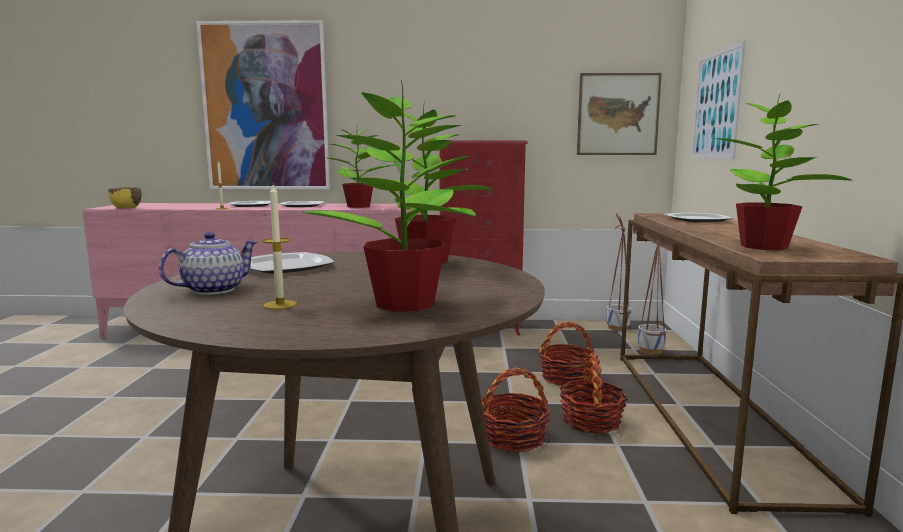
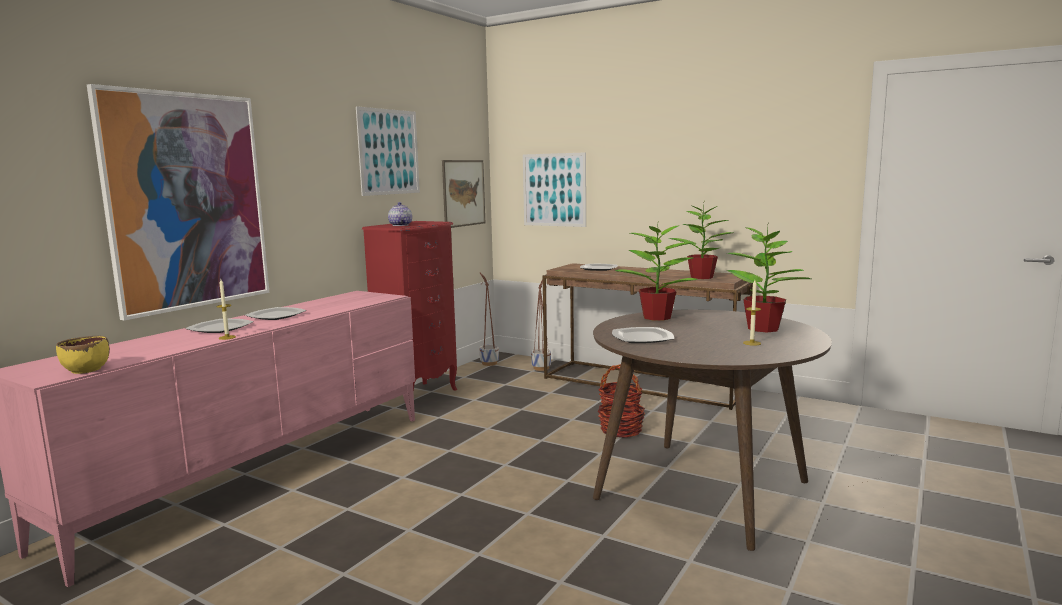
camera: 60 degrees left, 0 degrees up
(212, 290) = (704, 351): teapot -> teapot (400, 225)
(358, 206) = (335, 304): potted plant -> none
(492, 65) = (389, 152): none -> picture
(566, 378) = (553, 398): basket -> none

